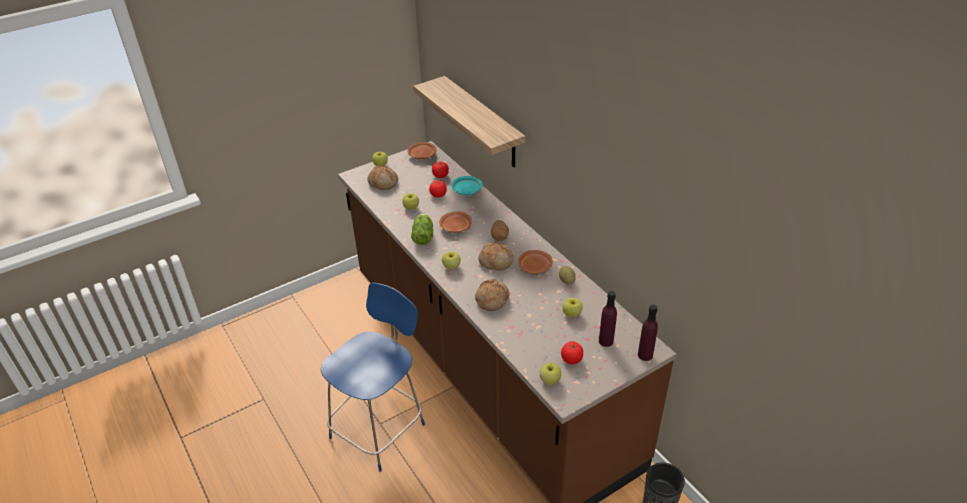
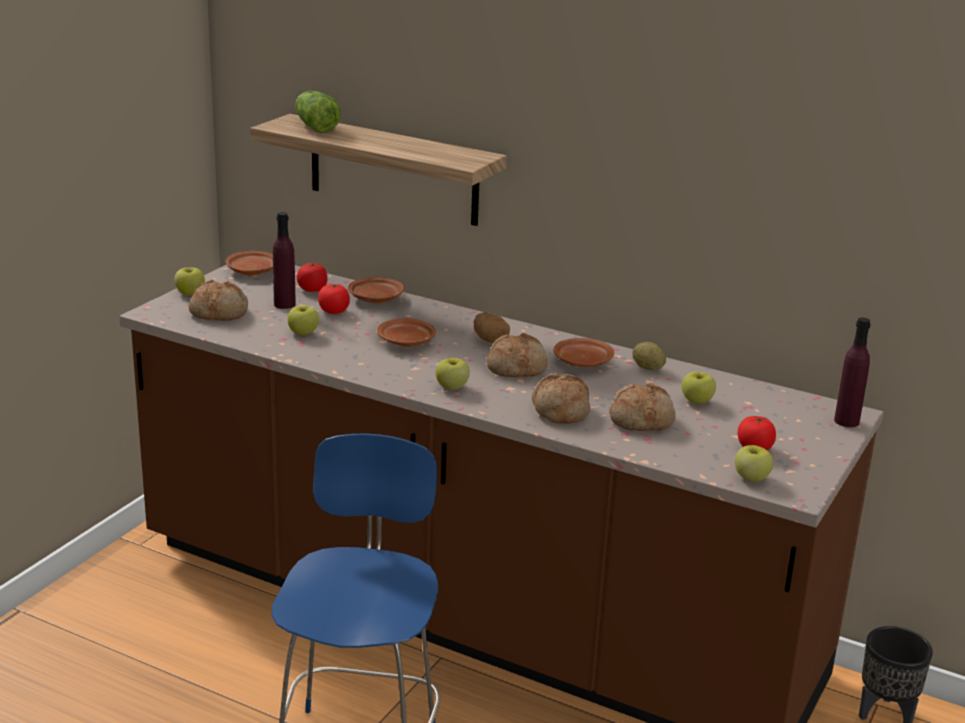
camera: 30 degrees left, 15 degrees down
(423, 235) = (362, 361): lettuce -> lettuce (315, 126)
(466, 190) = (375, 299): turquoise plate -> brown plate
(529, 319) = (642, 420): none -> bread
(606, 341) = (778, 419): purple bottle -> purple bottle (284, 304)

